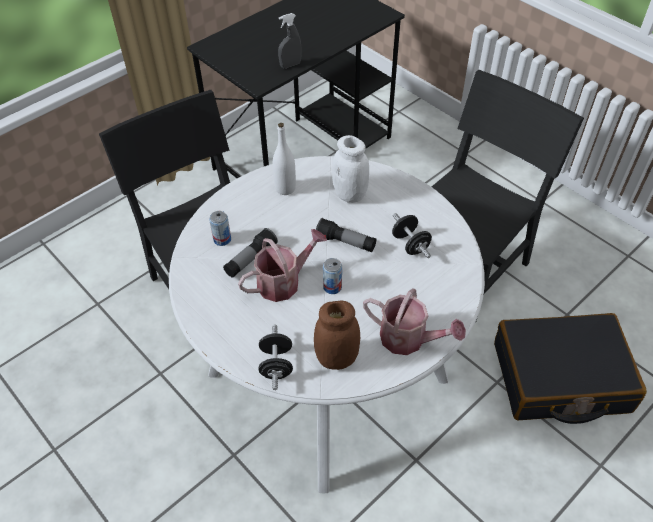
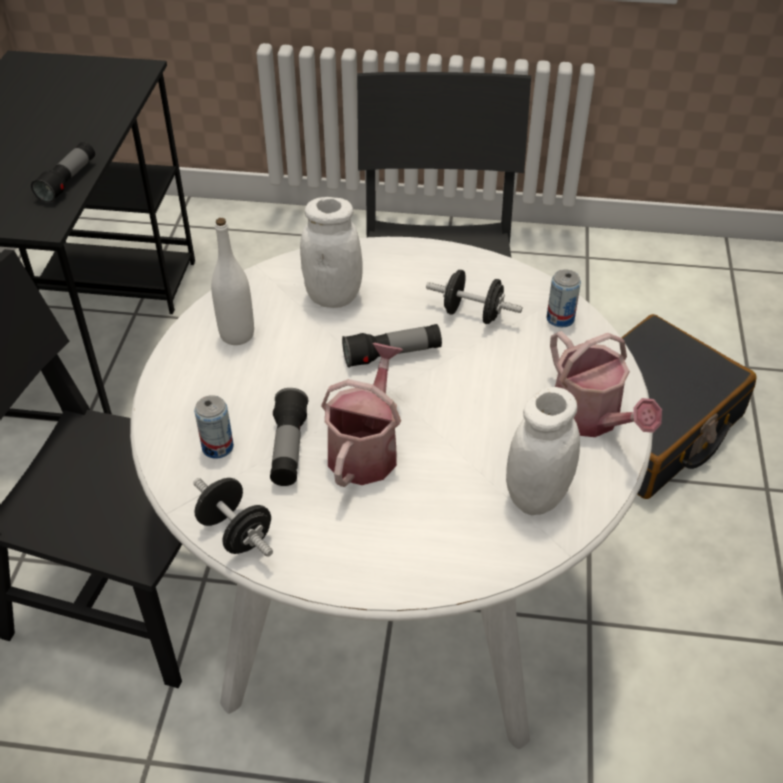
camera: 40 degrees left, 5 degrees down
(276, 365) = (473, 555): black dumbbell -> black dumbbell (236, 532)
(290, 65) = (68, 181): grey spray bottle -> flashlight
(332, 287) = (435, 417): can -> can (560, 319)
(336, 359) = (537, 496): brown jar -> white jar
(409, 339) = (591, 419): watering can -> watering can turned 75 degrees clockwise

